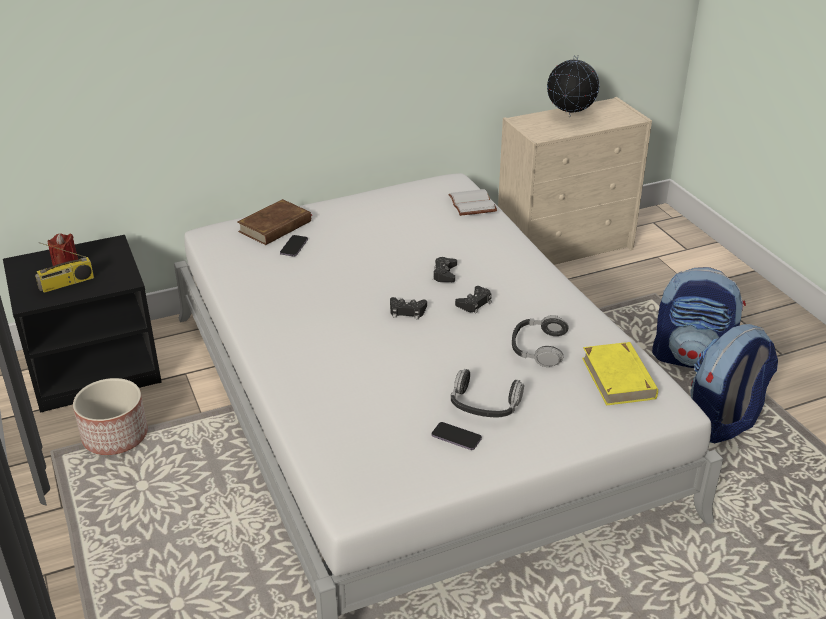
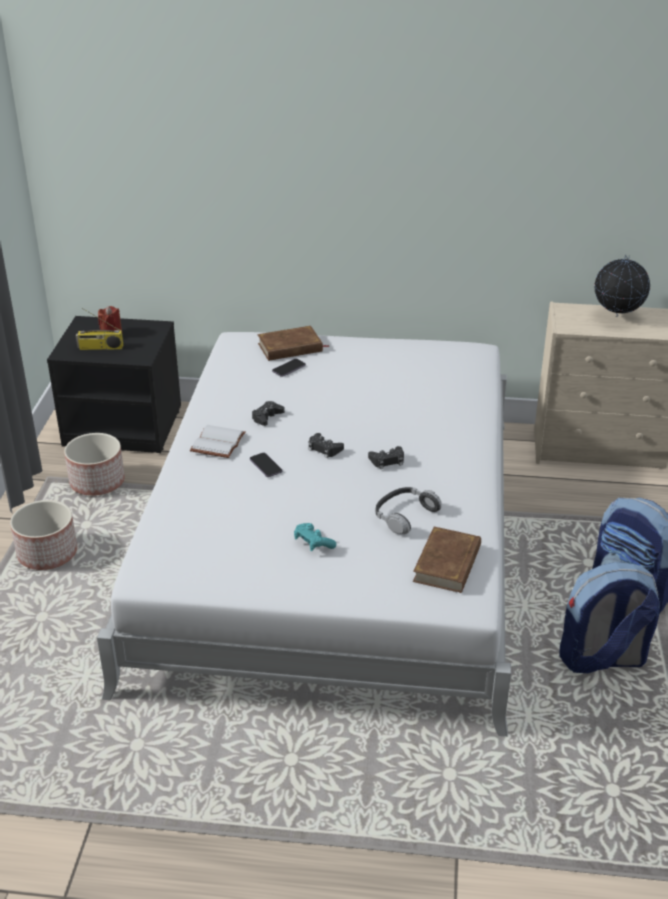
camera: 30 degrees right, 0 degrees up
(123, 533) = (47, 553): none -> planter
(444, 274) = (387, 428): black game controller -> black game controller (267, 417)
(456, 437) = (265, 560): phone -> phone (265, 466)
(474, 204) = (472, 376): white book -> white book (219, 443)
(484, 404) = (313, 543): headphones -> turquoise game controller
(618, 378) = (448, 564): yellow book -> brown book

